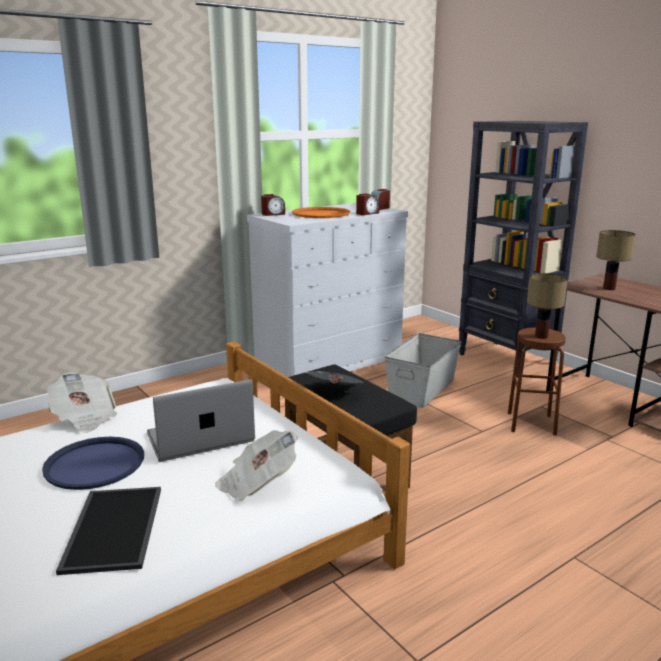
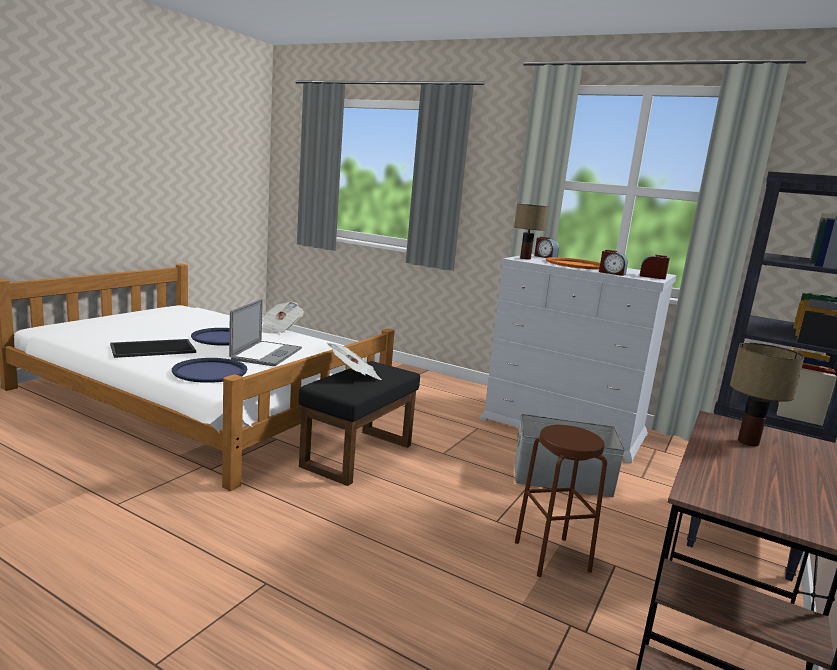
camera: 65 degrees right, 5 degrees down
(200, 438) = (266, 354): laptop -> laptop turned 60 degrees clockwise
(257, 483) = (210, 371): newspaper -> blue tray
(541, 336) = (563, 436): table lamp -> table lamp (526, 258)

